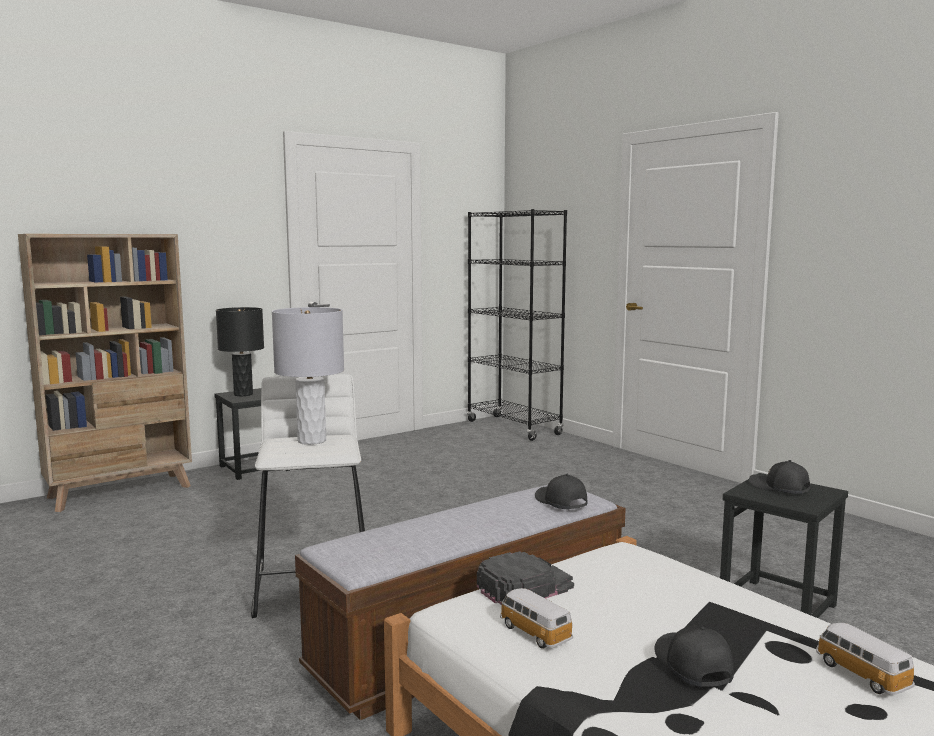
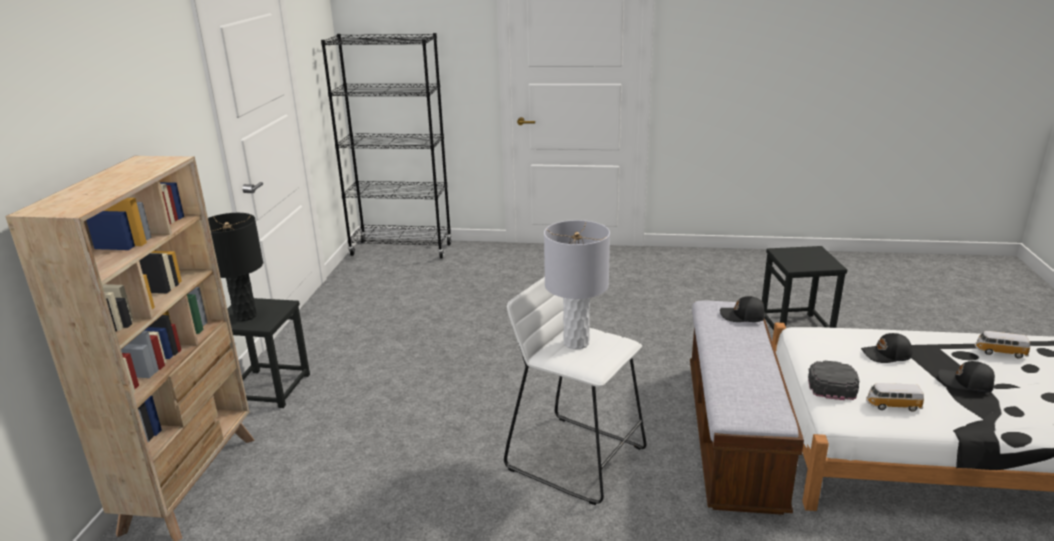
camera: 45 degrees left, 15 degrees up
(779, 487) = (798, 256): black cap -> black cap (886, 355)

